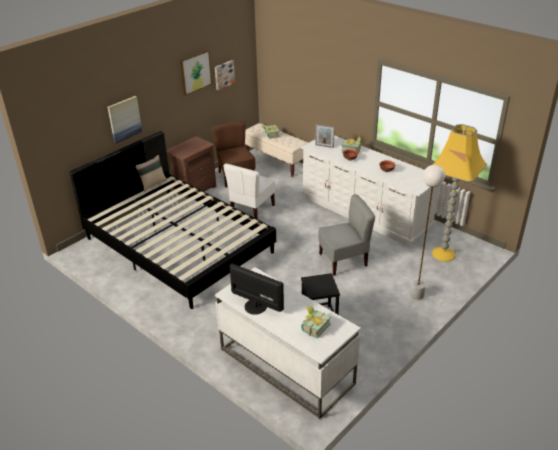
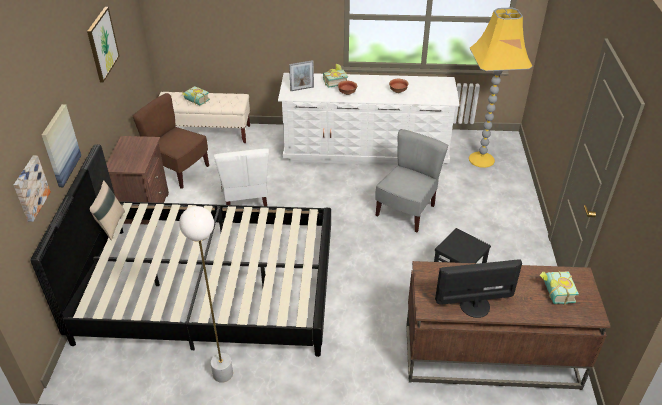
camera: 40 degrees left, 5 degrees up
(224, 74) = (123, 38): picture -> picture (30, 188)
(285, 366) = (489, 356): white desk -> brown desk
(417, 295) = (508, 212): white floor lamp -> white floor lamp (223, 374)

